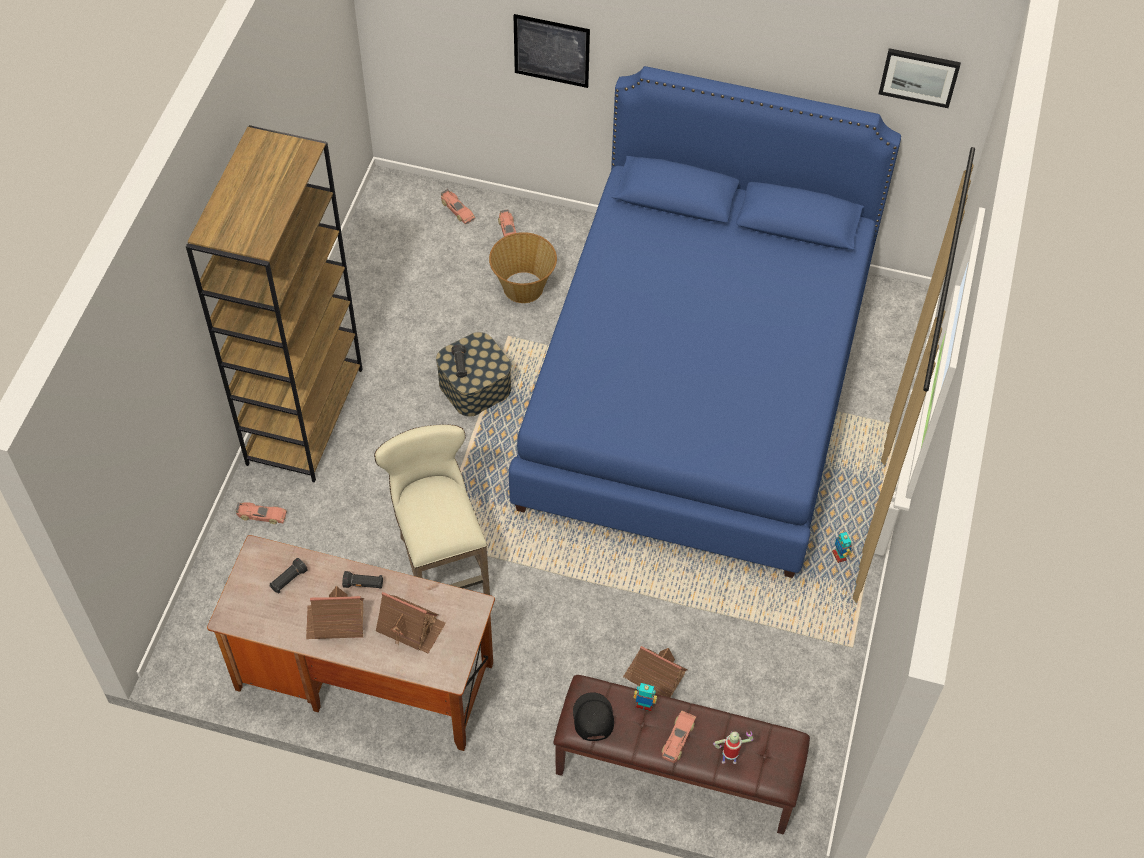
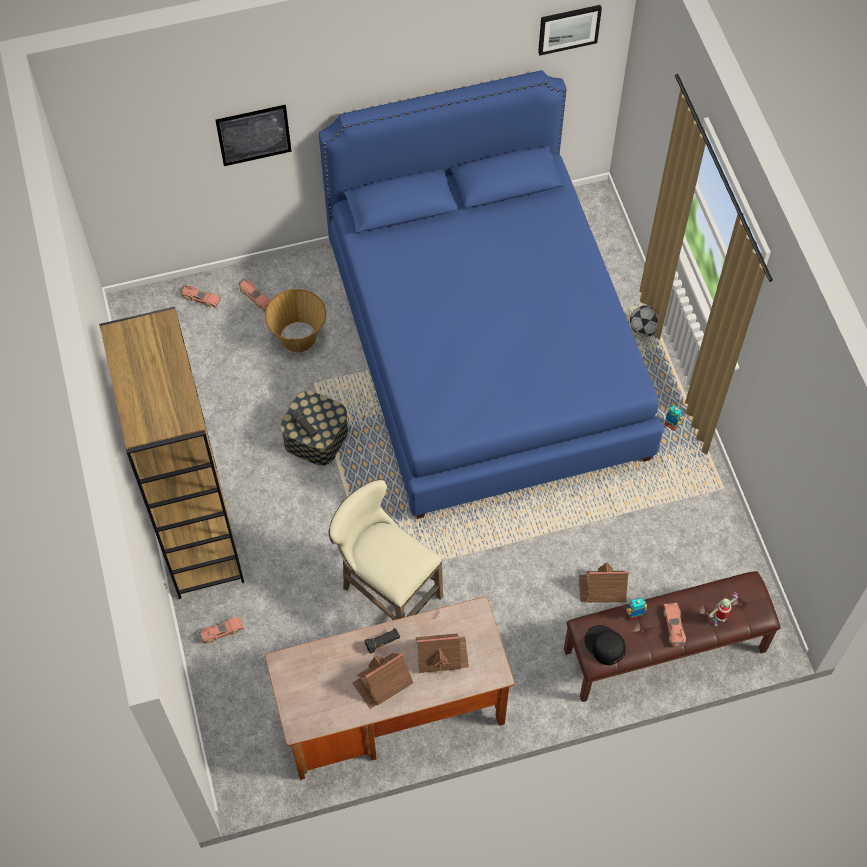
camera: 30 degrees left, 5 degrees up
(288, 580) = (323, 671): black flashlight -> none
(875, 448) = (643, 329): none -> football

